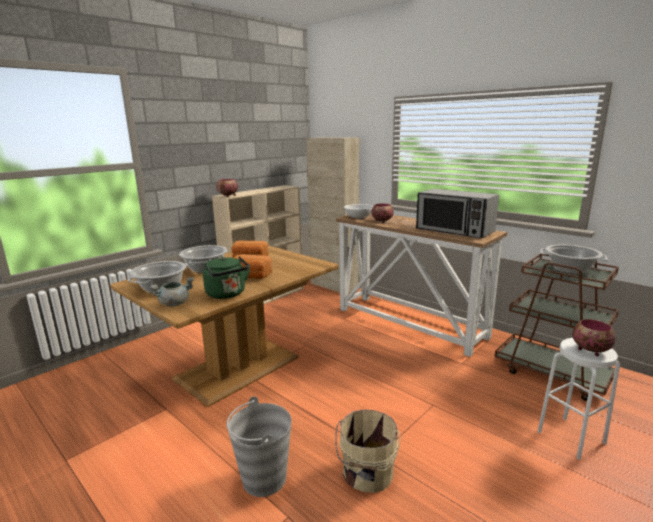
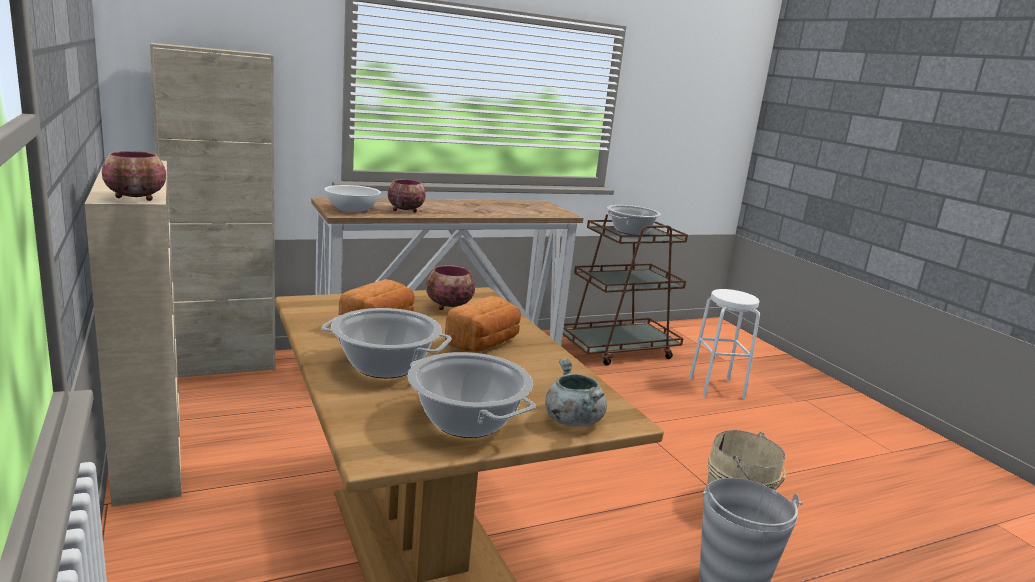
camera: 70 degrees left, 0 degrees up
(227, 294) = (561, 374): green kettle -> none
(454, 231) = (514, 208): microwave -> none
(589, 350) = (737, 296): bowl -> bowl (448, 307)

